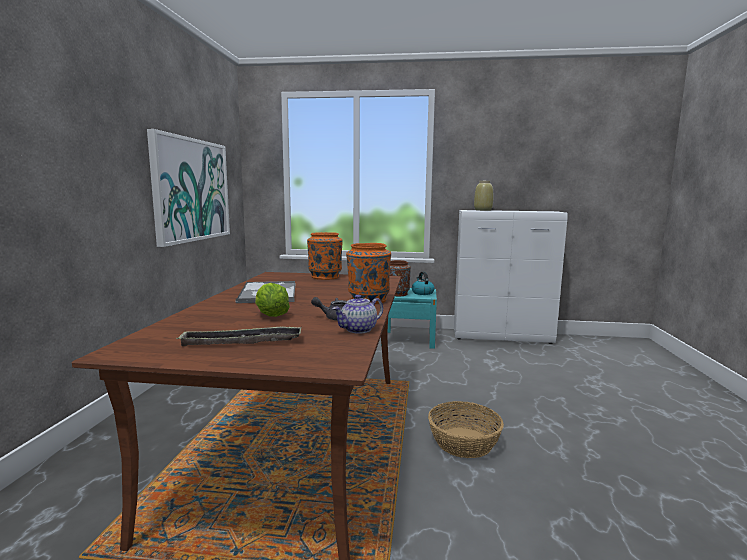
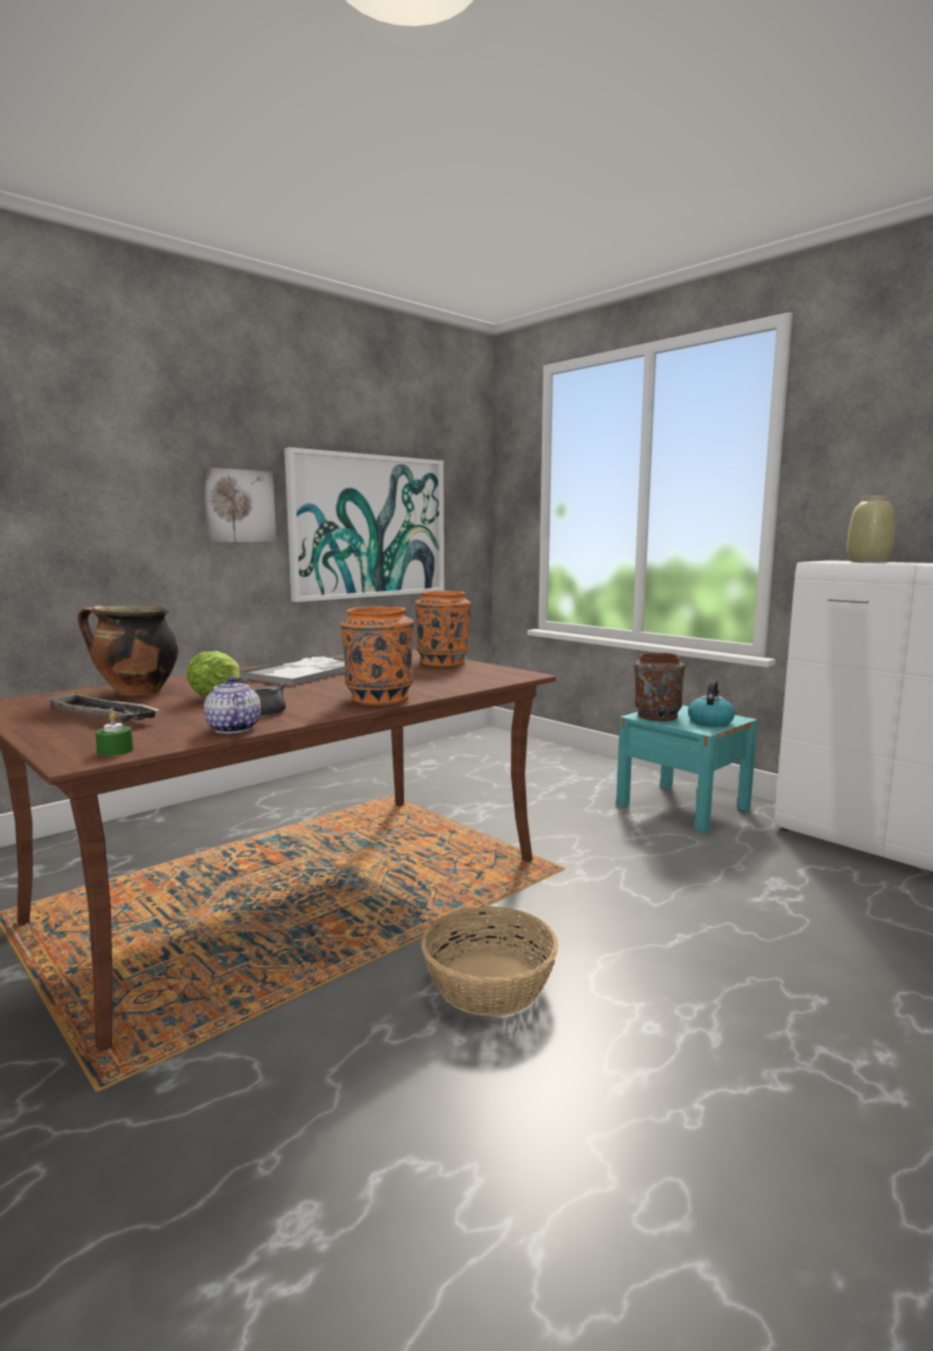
camera: 40 degrees right, 0 degrees up
(124, 172) = (239, 506): none -> picture
(200, 324) = (135, 692): none -> cooking pot
(344, 356) = (115, 751): none -> green candle
(358, 330) = (232, 729): teapot -> teapot turned 60 degrees clockwise

